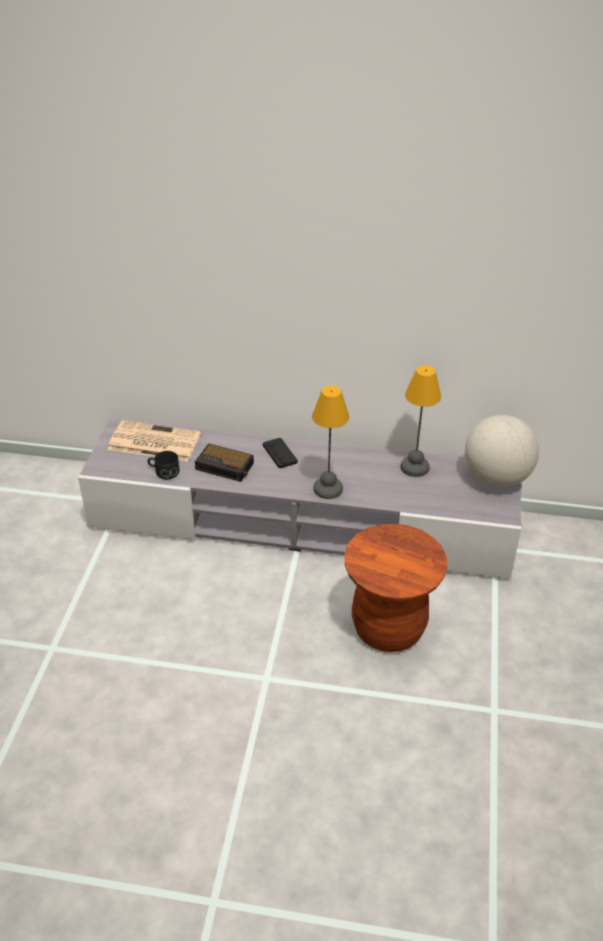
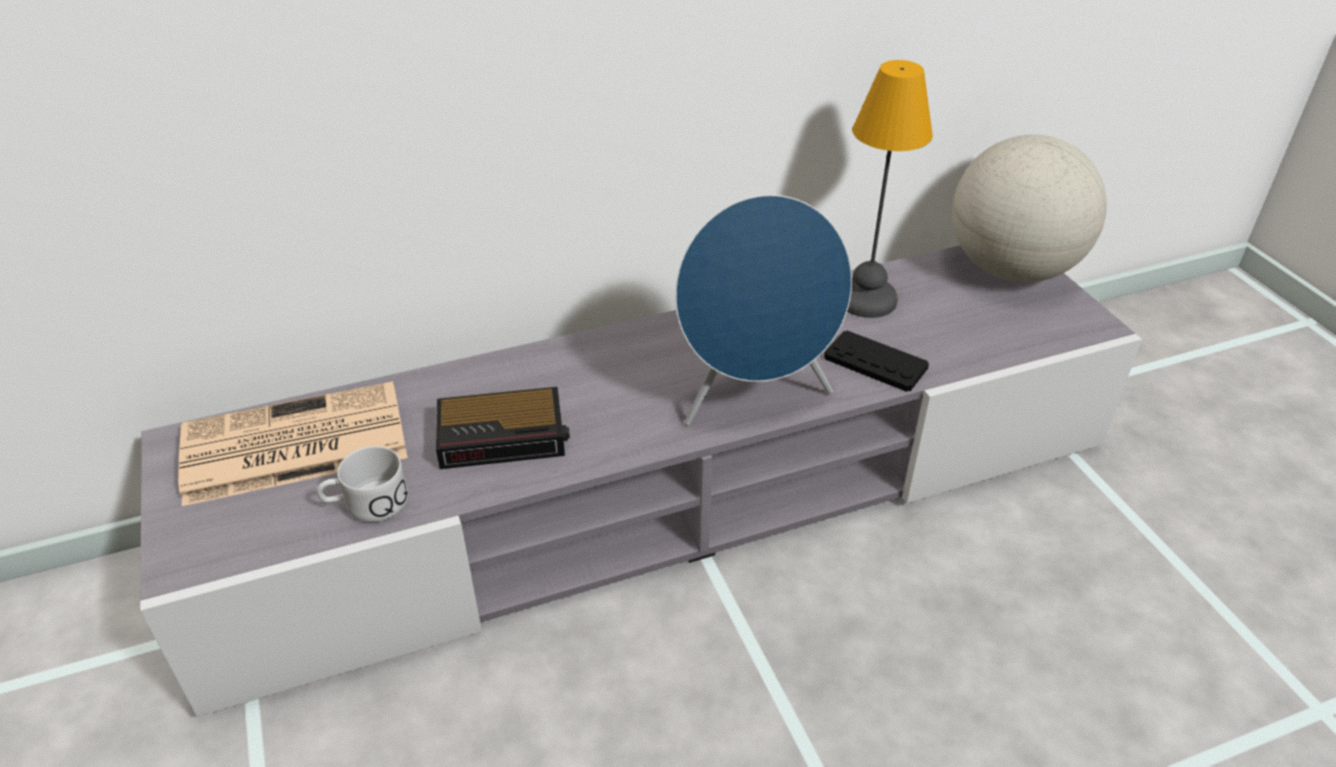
camera: 30 degrees left, 0 degrees up
(163, 472) = (366, 504): black mug -> white mug
(279, 454) = (597, 366): black game controller -> black game controller (875, 362)
(328, 488) = (754, 398): table lamp -> blue speaker
(388, 628) = (1003, 638): brown stool -> none

